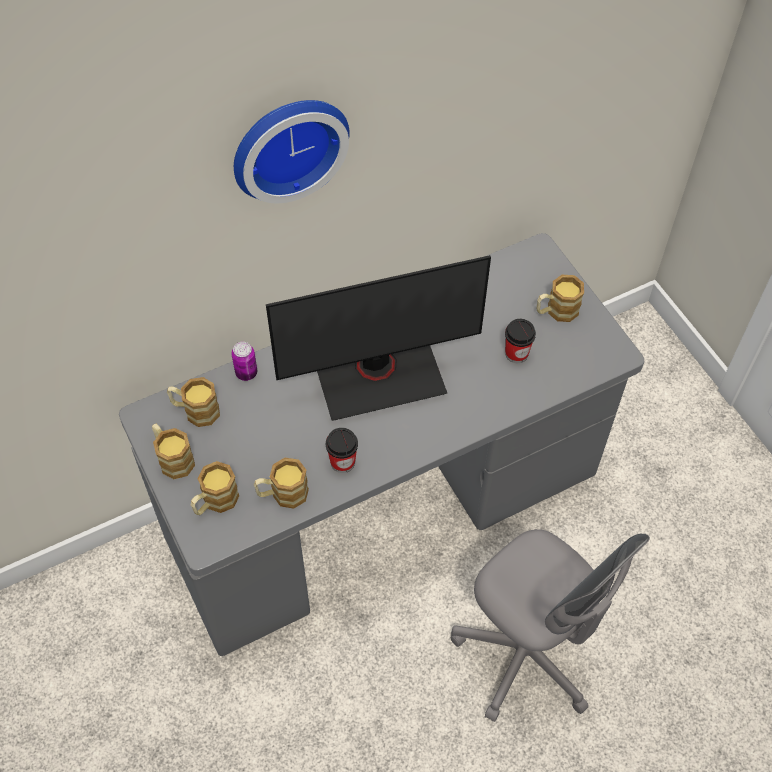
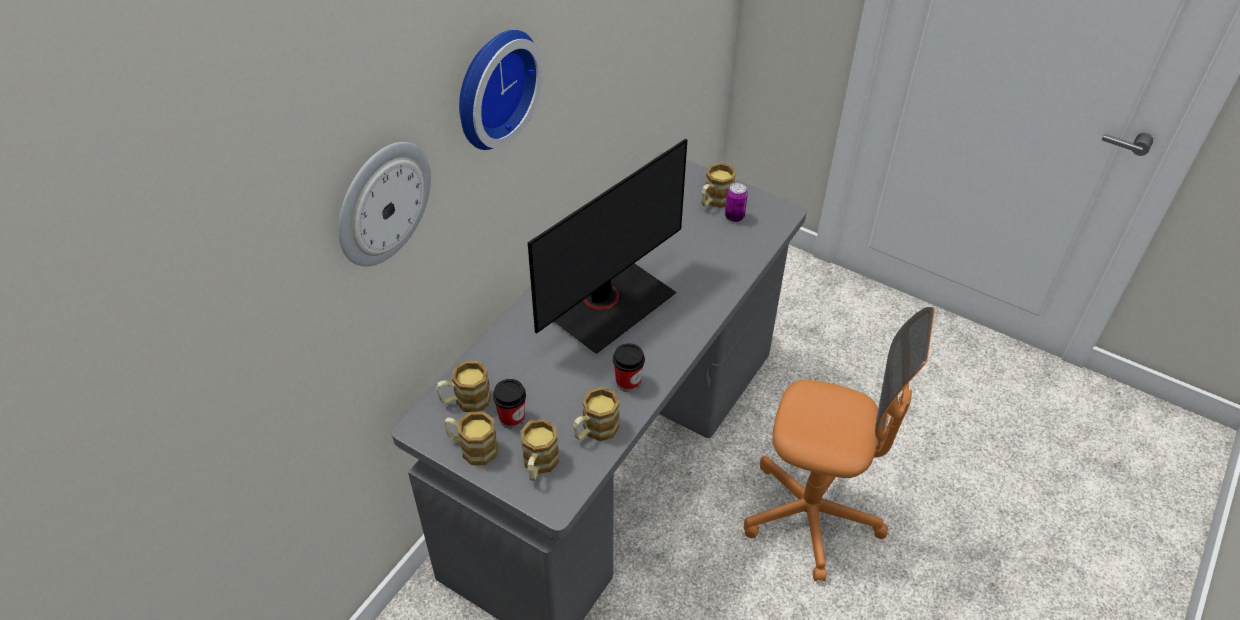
camera: 30 degrees left, 10 degrees down
(128, 224) = (382, 203): none -> wall clock
(246, 373) = (490, 351): can -> can (734, 217)
(516, 353) = (707, 242): cup -> cup (512, 418)
(526, 655) = (811, 516): grey office chair -> orange office chair

